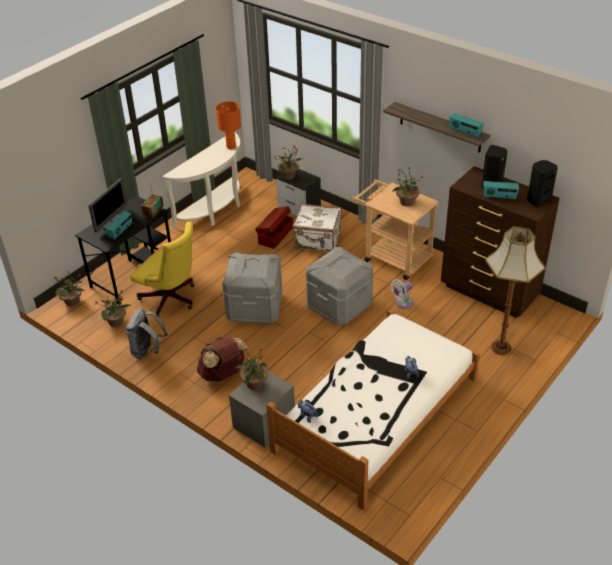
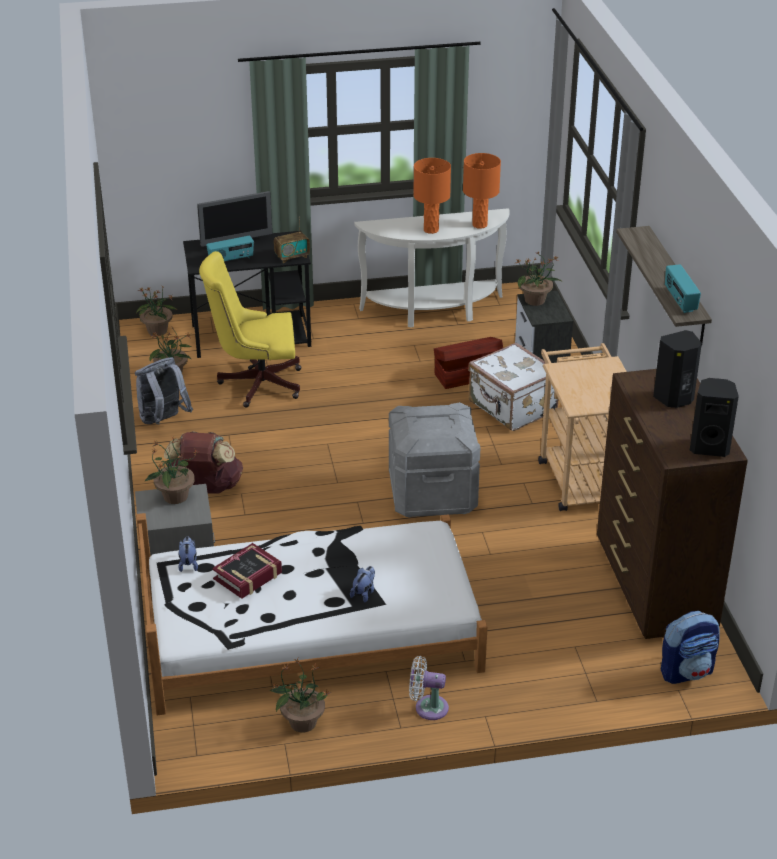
camera: 40 degrees right, 5 degrees down
(171, 300) = (256, 383): yellow office chair -> yellow office chair turned 105 degrees clockwise
(210, 161) = (431, 230): none -> orange table lamp
(254, 308) = (332, 441): grey storage box -> none
(347, 401) = (248, 576): none -> book
(402, 303) = (516, 535): white fan -> white fan (427, 707)
(406, 202) = (599, 387): potted plant -> potted plant (302, 722)
(499, 197) = (660, 416): radio -> none
(500, 347) = (570, 658): floor lamp -> none
(549, 322) = (687, 671): none -> backpack

